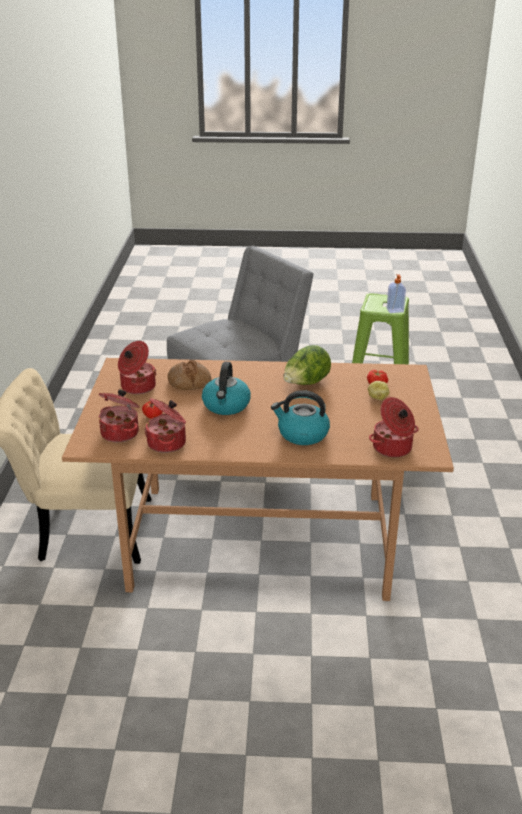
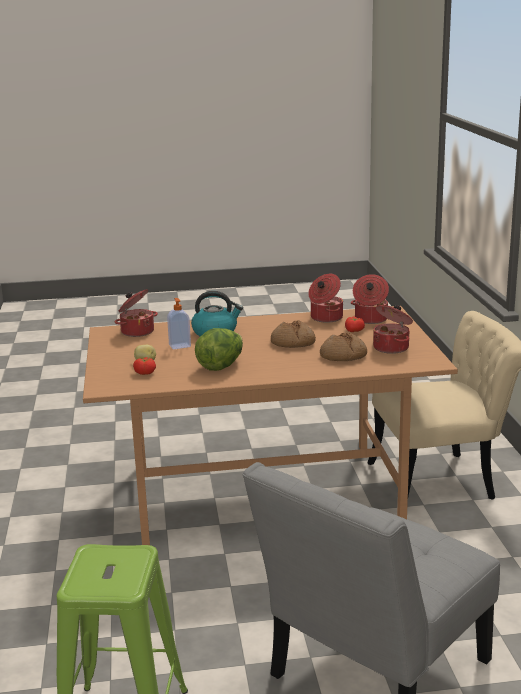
camera: 170 degrees right, 10 degrees down
(226, 406) = (293, 343): kettle -> bread
(395, 311) = (92, 551): soap dispenser -> soap dispenser (179, 345)

